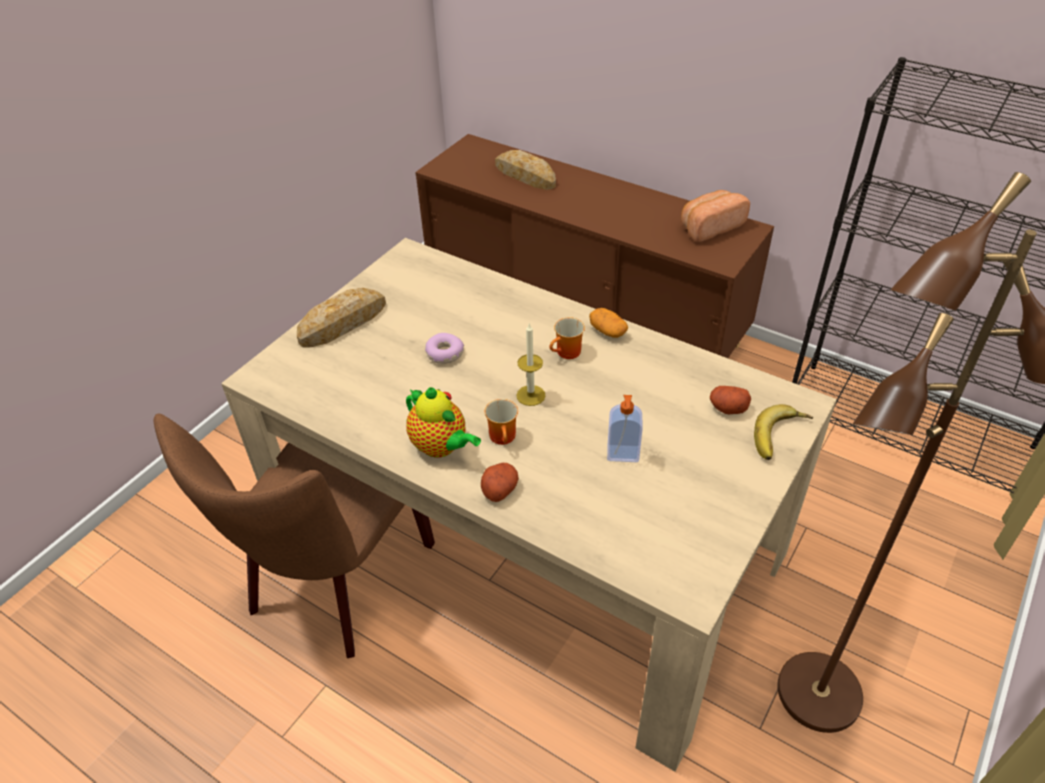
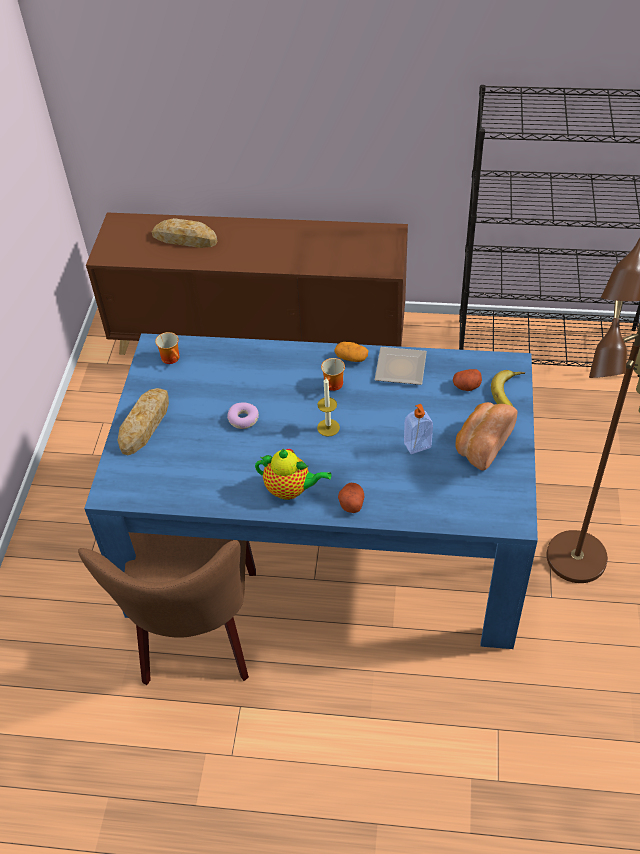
camera: 25 degrees left, 5 degrees up
(505, 437) = (330, 465): mug -> mug (173, 358)
(526, 544) = (326, 541): beige dining table -> blue dining table
(657, 359) = (399, 367): none -> plate
(710, 227) = (361, 240): bread -> bread (482, 444)

